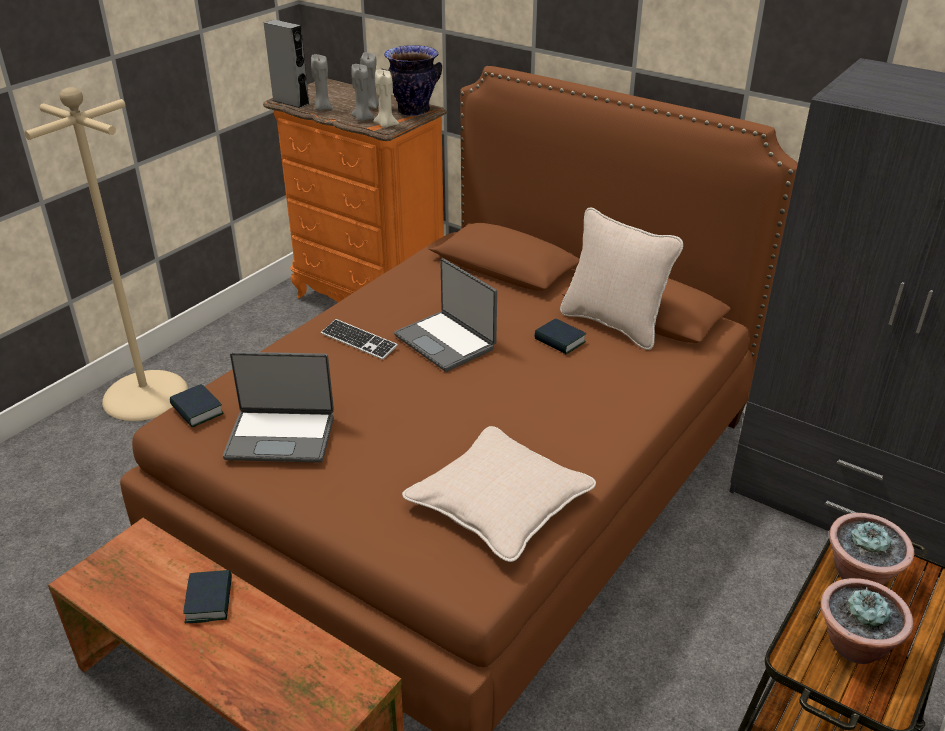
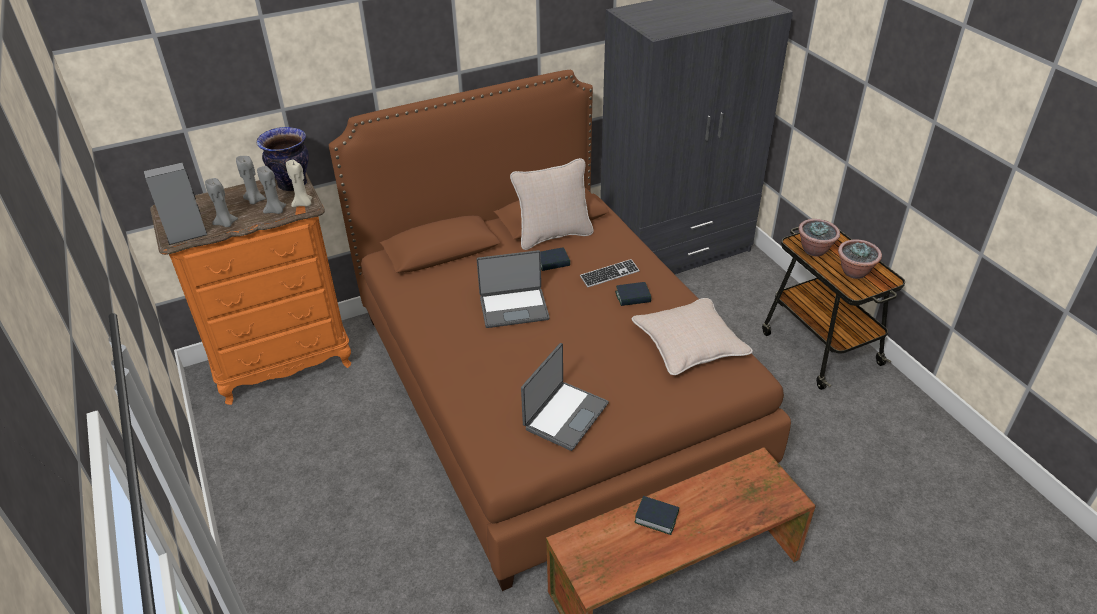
camera: 60 degrees left, 5 degrees up
(145, 395) = (276, 548): beige clothes rack -> none
(197, 410) = (498, 453): book -> book (633, 297)
(359, 341) = (476, 347): keyboard -> keyboard (609, 274)

